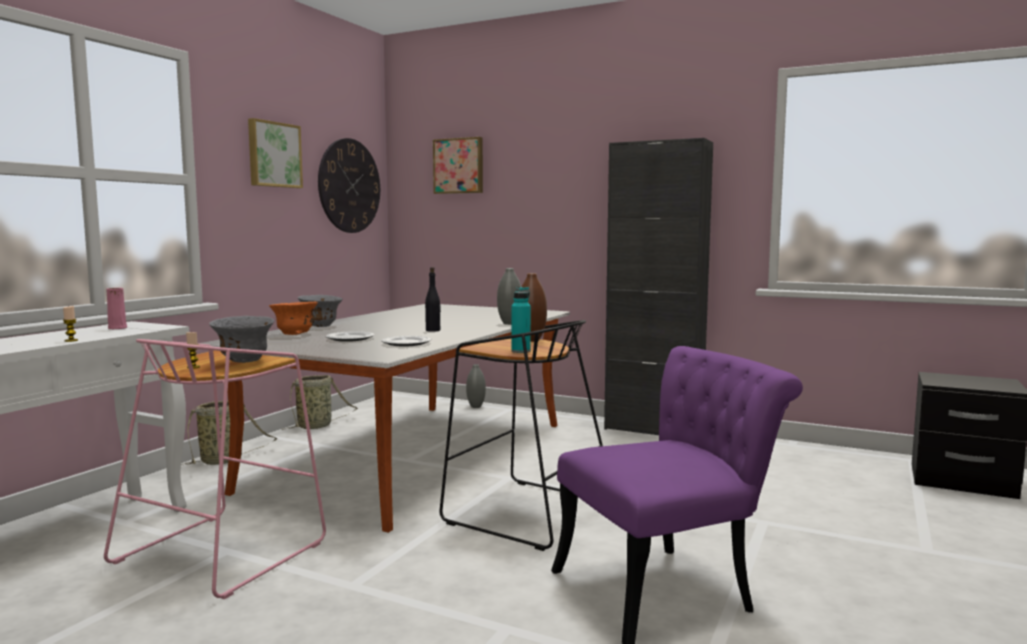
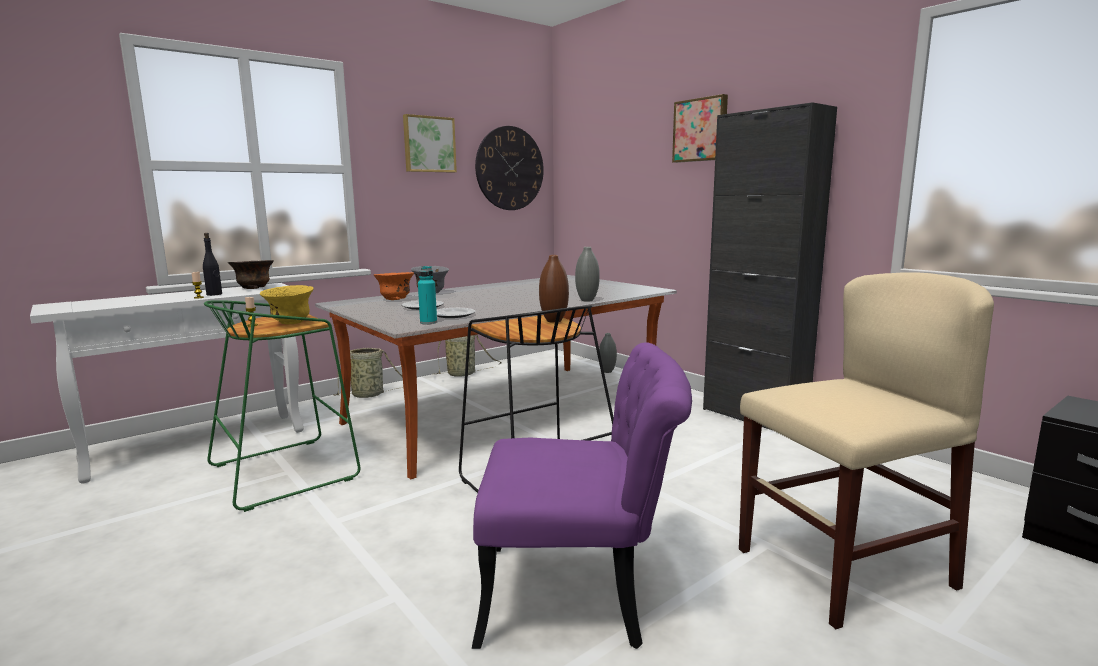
camera: 25 degrees right, 5 degrees up
(117, 328) = (253, 288): pink vase -> brown bowl
(222, 551) = (286, 471): pink stool -> green stool
(244, 361) = (291, 323): grey bowl -> yellow bowl
(433, 330) = (506, 303): black bottle -> black bottle (214, 294)
(459, 166) = (605, 146): picture -> picture (701, 130)
(520, 351) = (518, 332): turquoise bottle -> turquoise bottle (428, 322)
(830, 526) = (843, 568): none -> beige chair

